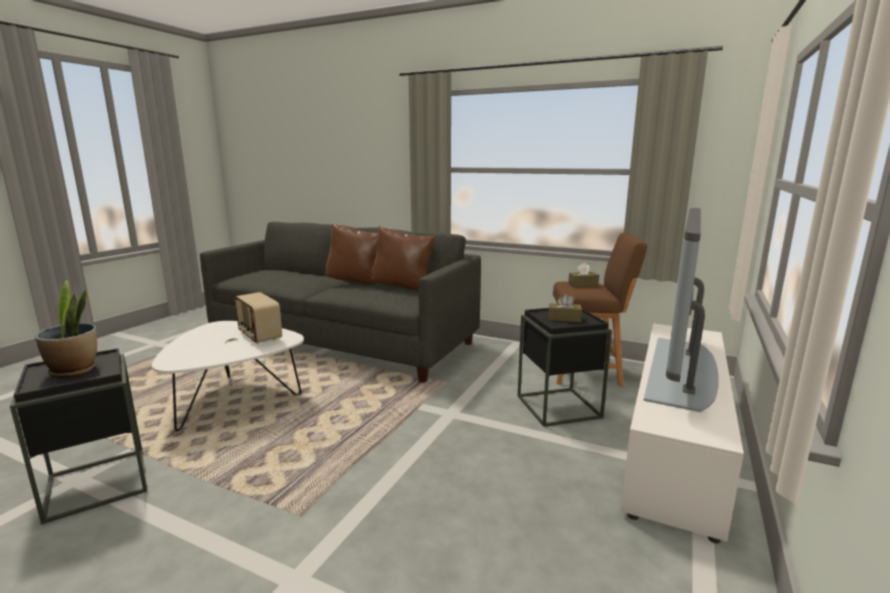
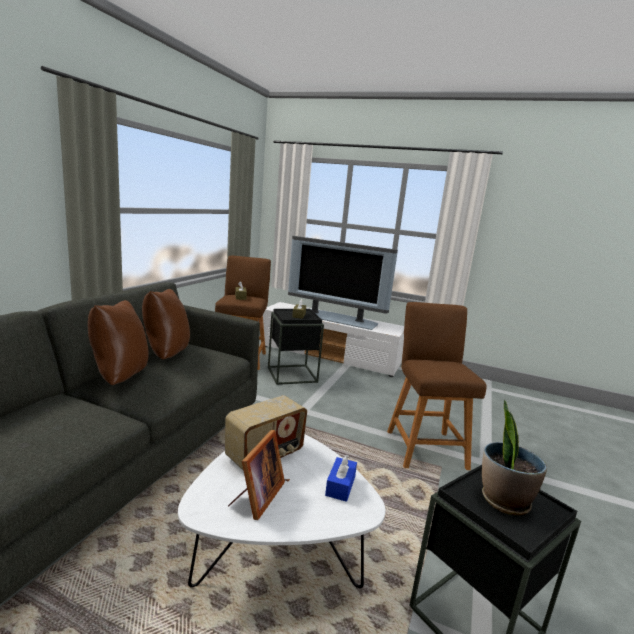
camera: 95 degrees left, 0 degrees up
(202, 357) = (340, 486): none -> blue tissue box
(214, 335) = (257, 498): none -> picture frame
(355, 510) = (424, 446): none -> brown stool

